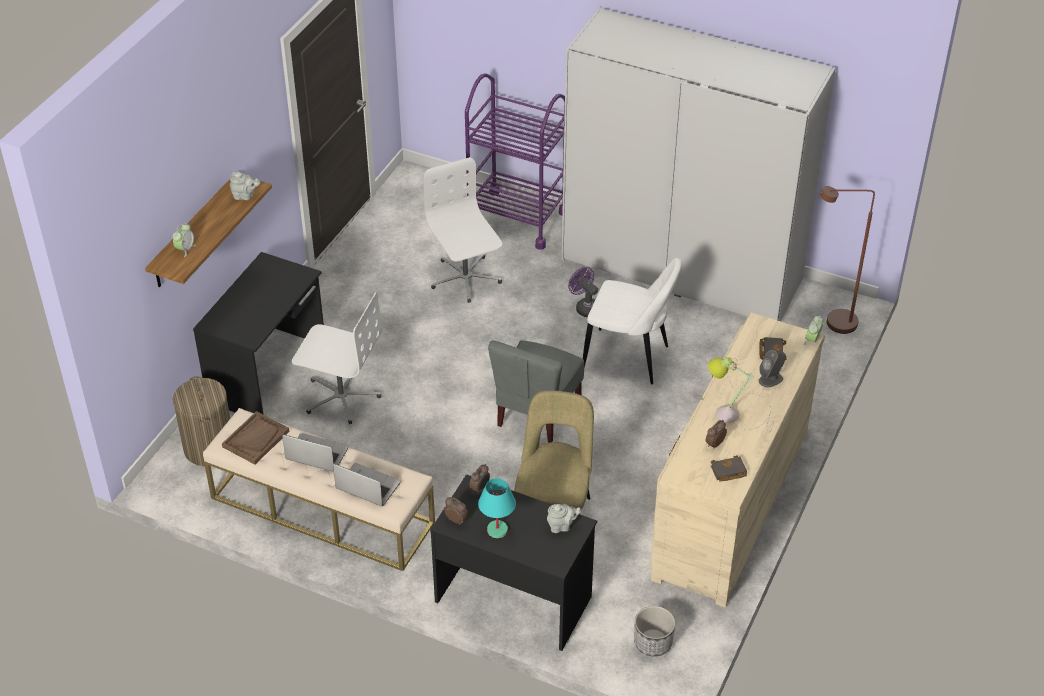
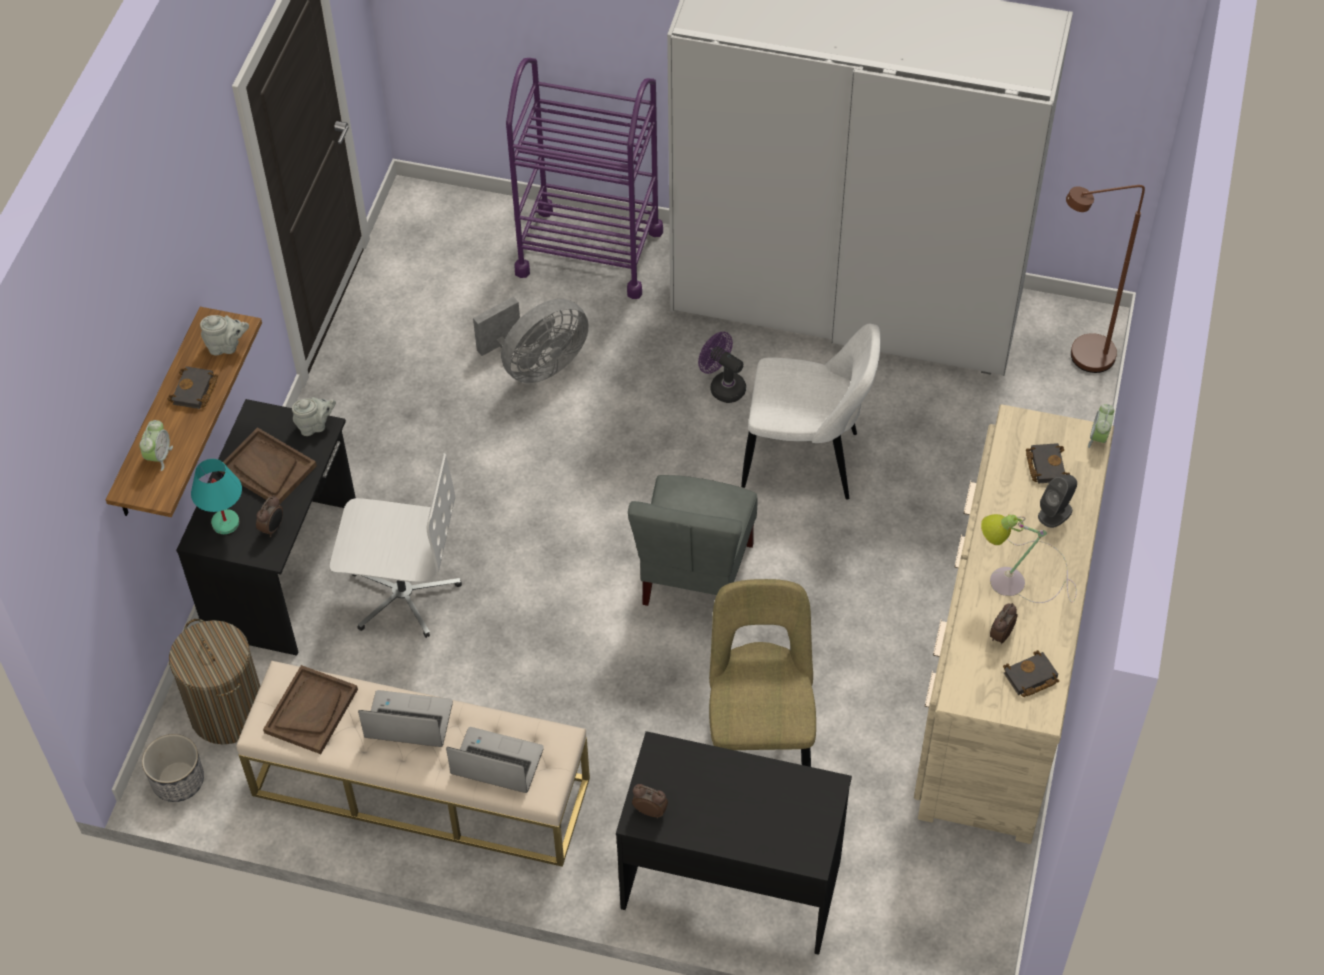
camera: 10 degrees left, 10 degrees up
(218, 217) = (195, 392): none -> black book
(263, 292) = (267, 468): none -> brown tray
(465, 279) = (537, 365): white office chair -> grey fan
(480, 489) = (672, 752): alarm clock -> alarm clock (273, 528)
(497, 530) = (714, 817): turquoise table lamp -> turquoise table lamp (226, 523)
(562, 526) = (804, 794): grey teapot -> grey teapot (315, 426)
(652, 642) = (942, 918): planter -> planter (178, 781)

